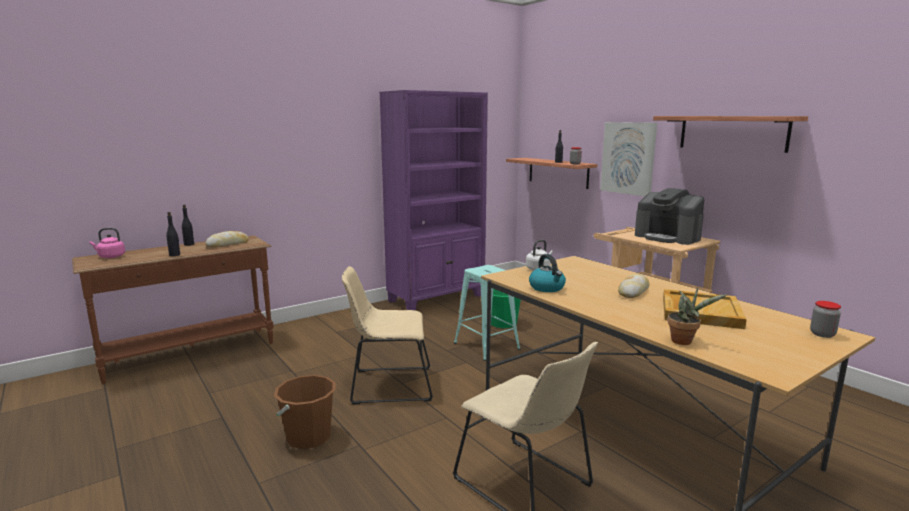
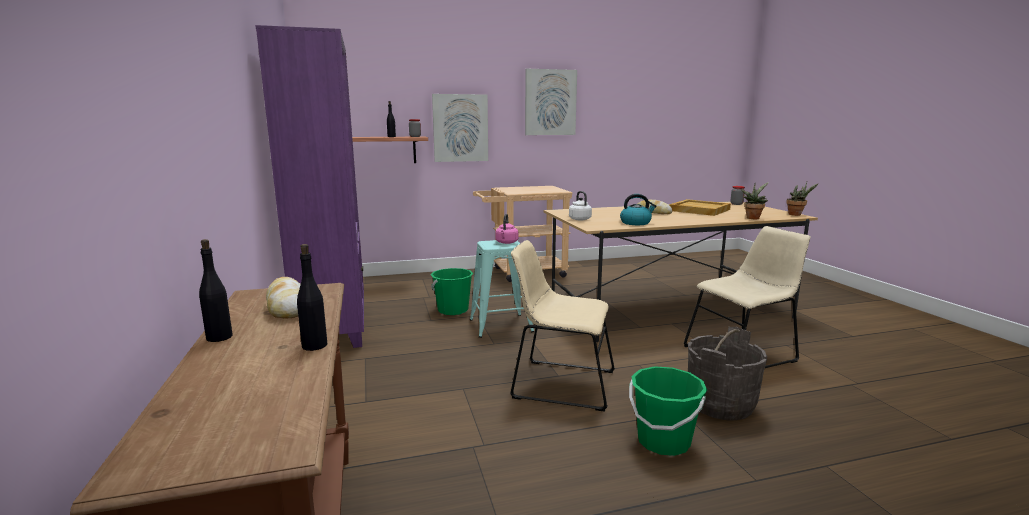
camera: 70 degrees left, 0 degrees up
(110, 257) = (200, 424): pink kettle -> pink kettle (506, 242)
(309, 437) = (663, 441): brown bucket -> green bucket
(383, 466) = (720, 404): none -> grey bucket
(388, 385) = (559, 383): beige chair -> beige chair turned 90 degrees clockwise
(667, 237) = (533, 189): coffee machine -> none
(732, 133) = (550, 102): shelf -> picture
(784, 374) = (796, 215): none -> potted plant

